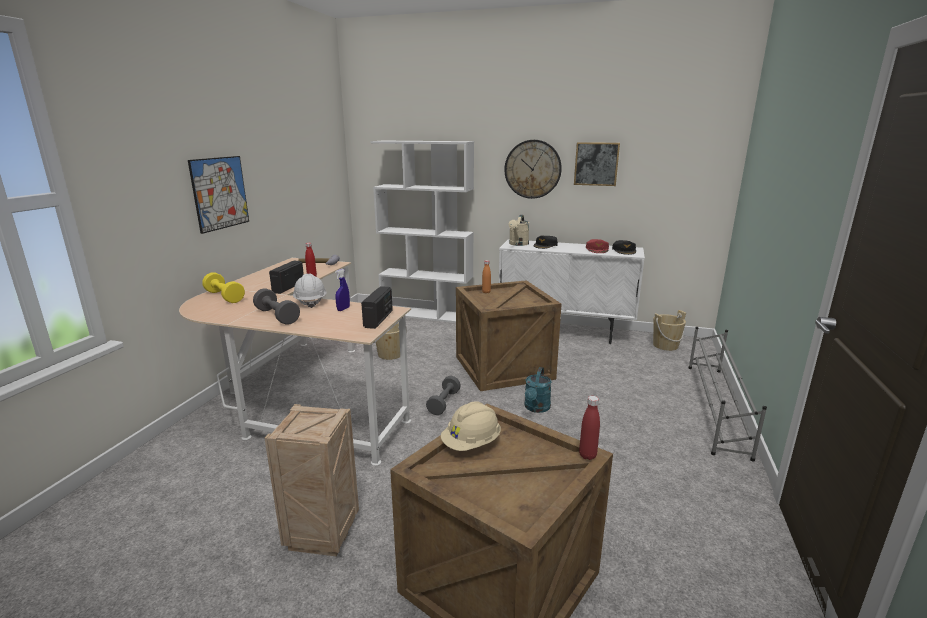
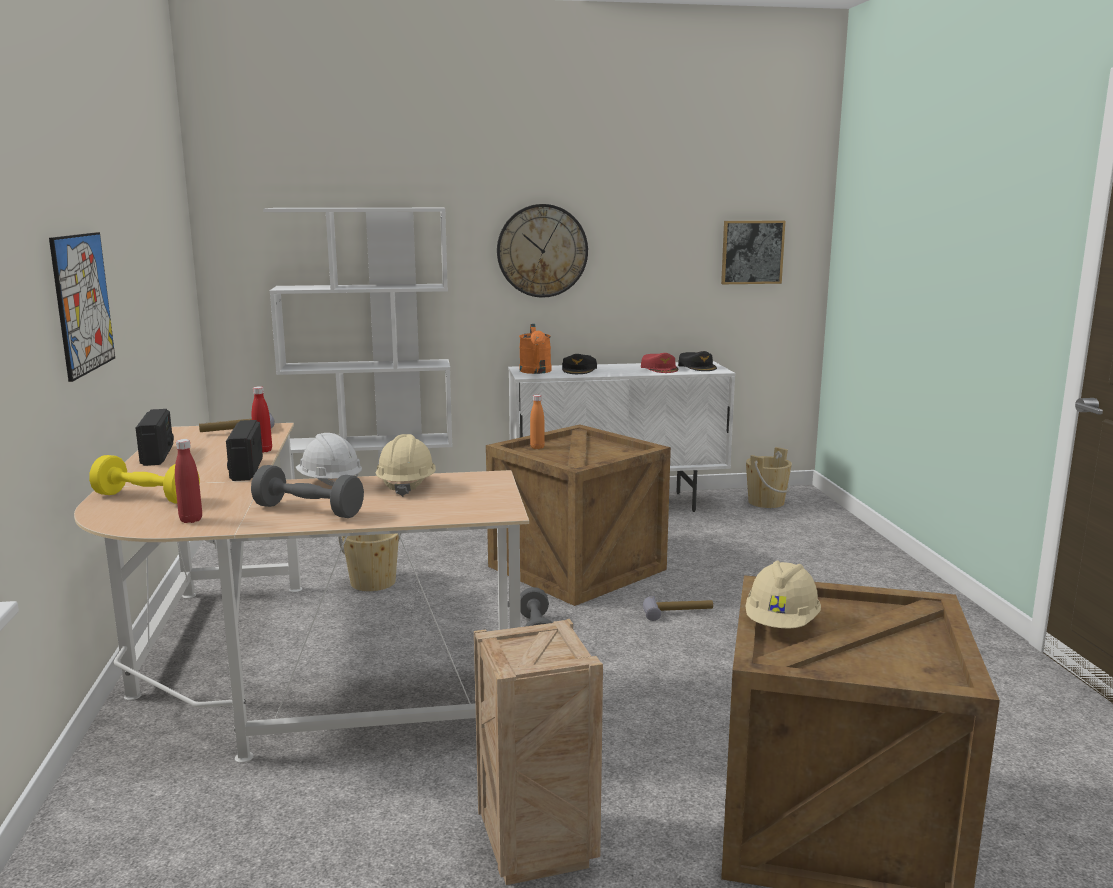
camera: 25 degrees left, 5 degrees down
(343, 309) = (406, 486): blue spray bottle -> beige hard hat
(378, 319) = (489, 490): radio -> radio (158, 455)
(518, 244) = (536, 372): beige watering can -> orange watering can
(536, 408) = (676, 611): turquoise watering can -> hammer
(587, 455) = (934, 602): red bottle -> red bottle (191, 520)
(596, 164) = (638, 239): picture -> picture (752, 252)
(715, 407) = (890, 564): grey shoe rack -> none

